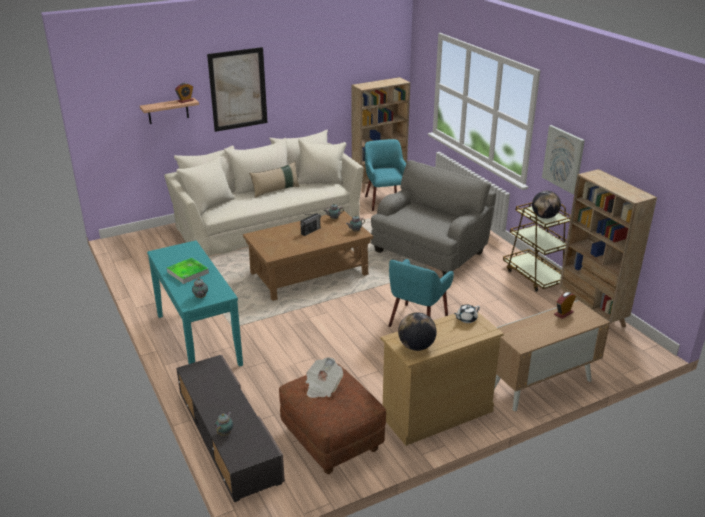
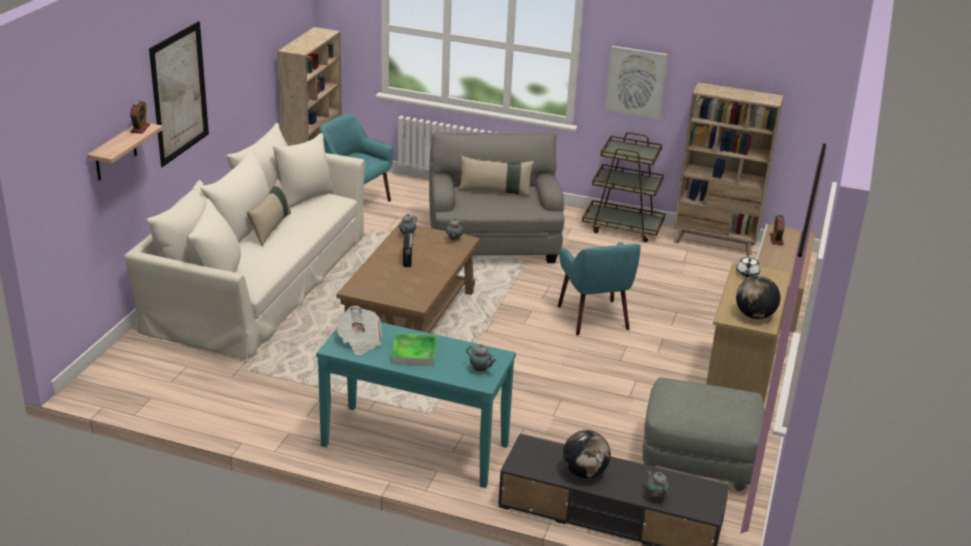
camera: 45 degrees left, 0 degrees up
(322, 387) = (693, 401): newspaper -> newspaper (360, 341)
(331, 439) = (697, 461): brown ottoman -> grey ottoman
(431, 213) = (495, 191): none -> beige pillow
(544, 217) = (635, 153): globe -> globe (584, 472)

